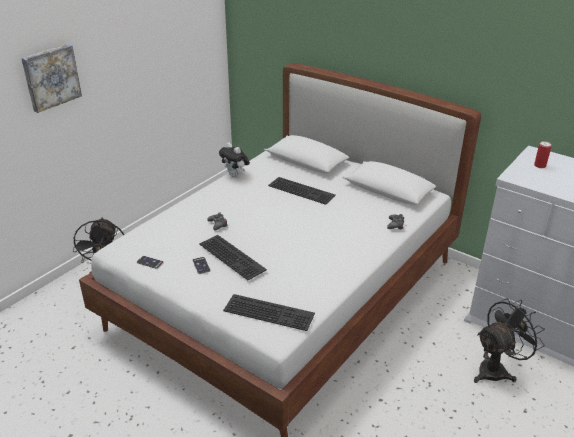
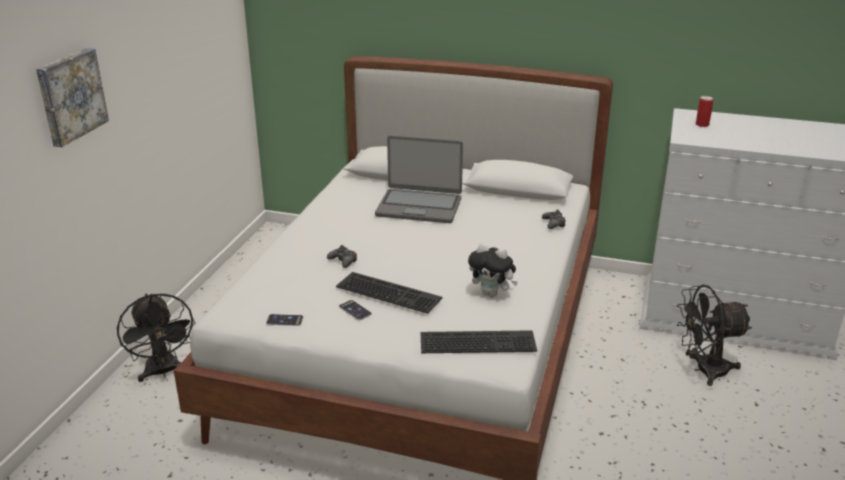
camera: 20 degrees left, 5 degrees down
(235, 175) = (322, 204): plush toy -> plush toy (492, 294)
(302, 190) = (419, 206): keyboard -> laptop
(497, 369) = (703, 370): black fan -> black fan turned 135 degrees counterclockwise

